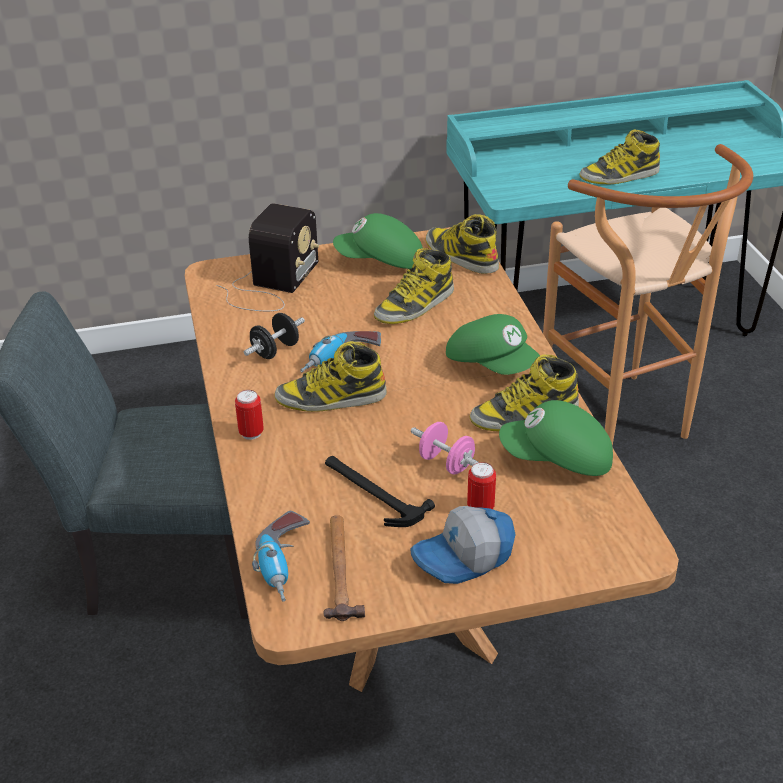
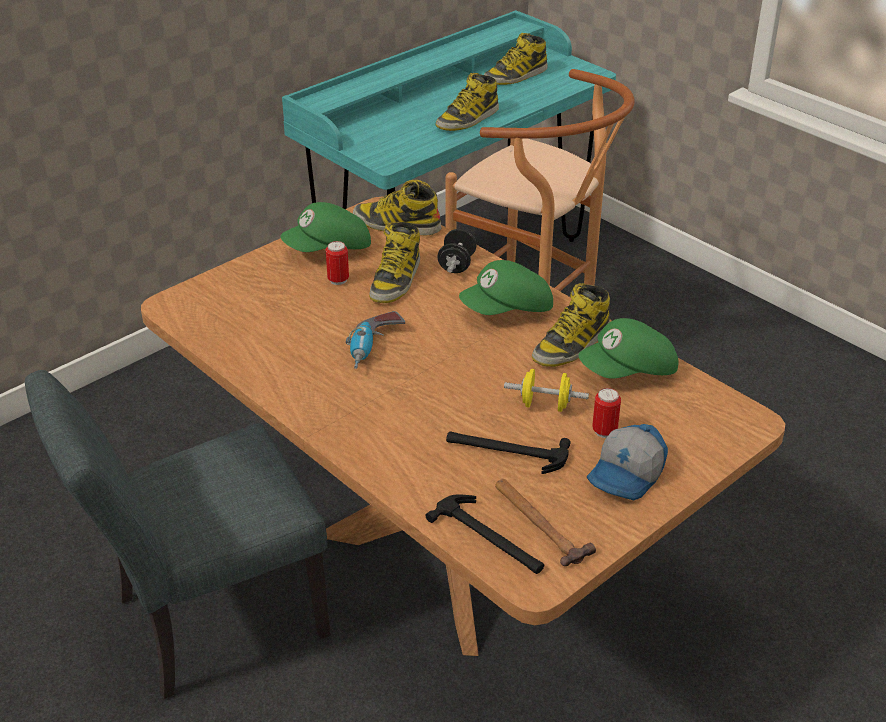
camera: 30 degrees left, 0 degrees up
(251, 433) = (353, 438): can -> can (338, 280)
(271, 284) = (243, 299): radio -> none
(275, 350) = (305, 358): black dumbbell -> black dumbbell (457, 265)
(286, 565) = (490, 538): power drill -> hammer
(331, 398) = (396, 384): boot -> boot (515, 76)
(446, 463) = (545, 405): pink dumbbell -> yellow dumbbell
(492, 364) = (508, 310): green cap -> green cap turned 135 degrees clockwise

